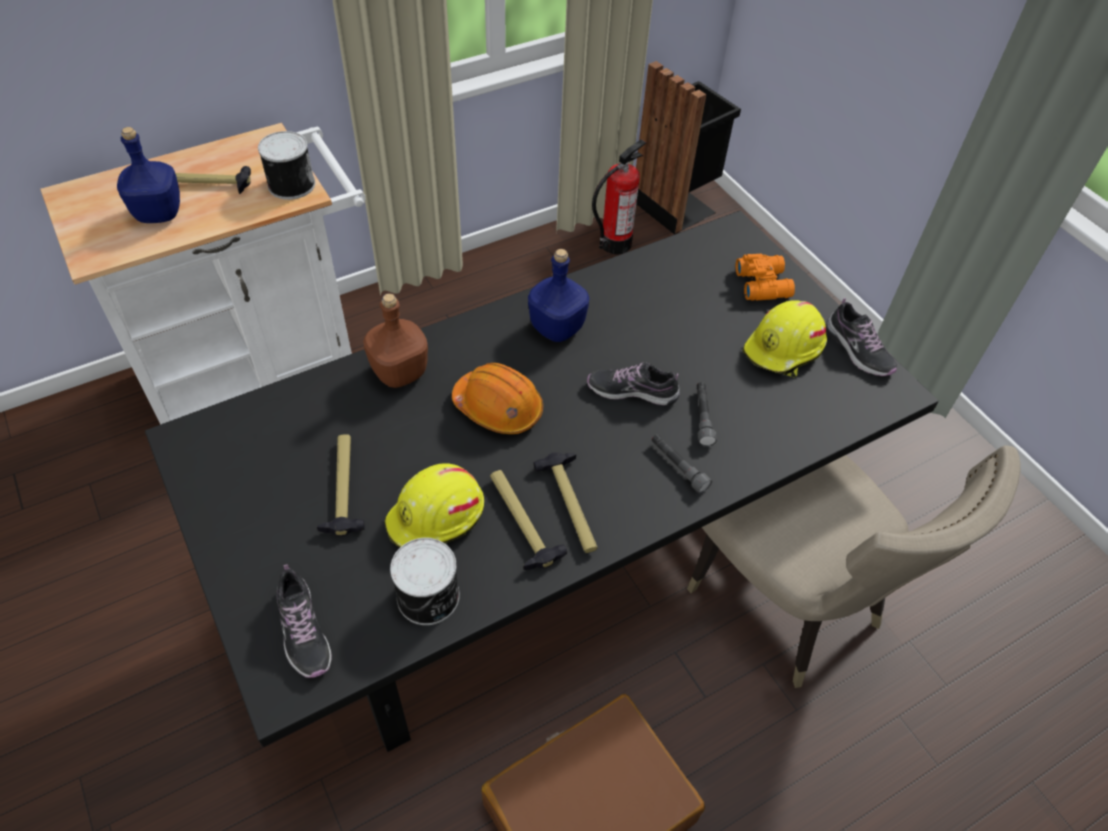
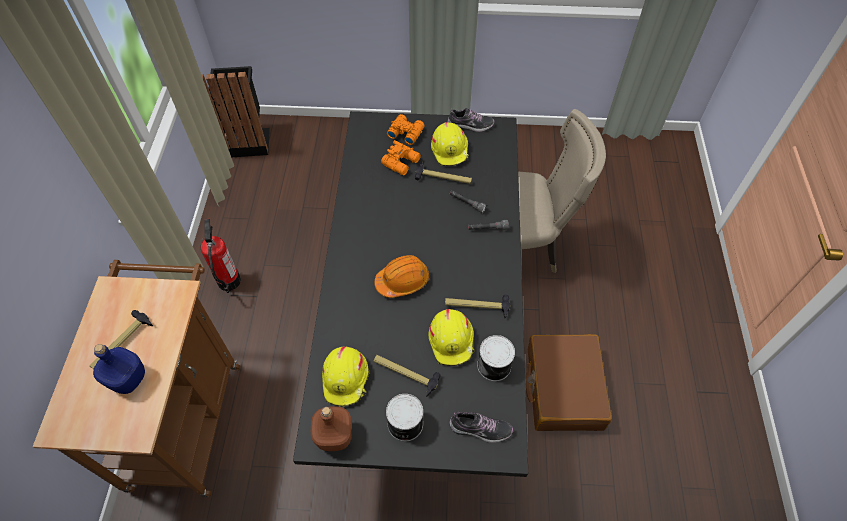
camera: 55 degrees left, 5 degrees up
(263, 369) = (187, 415): white cart -> brown cart
(290, 184) = (166, 295): can -> can (404, 424)
(295, 424) = (346, 379): none -> yellow hard hat
(399, 373) = (346, 313): brown bottle -> brown bottle (334, 437)
(558, 328) = (369, 228): blue bottle -> none
(571, 505) = (481, 281): hammer -> hammer (443, 178)
(615, 243) = (250, 184): fire extinguisher -> fire extinguisher (229, 281)
(632, 391) = (432, 221): shoe -> none
(705, 306) = (402, 162): none -> orange binoculars

